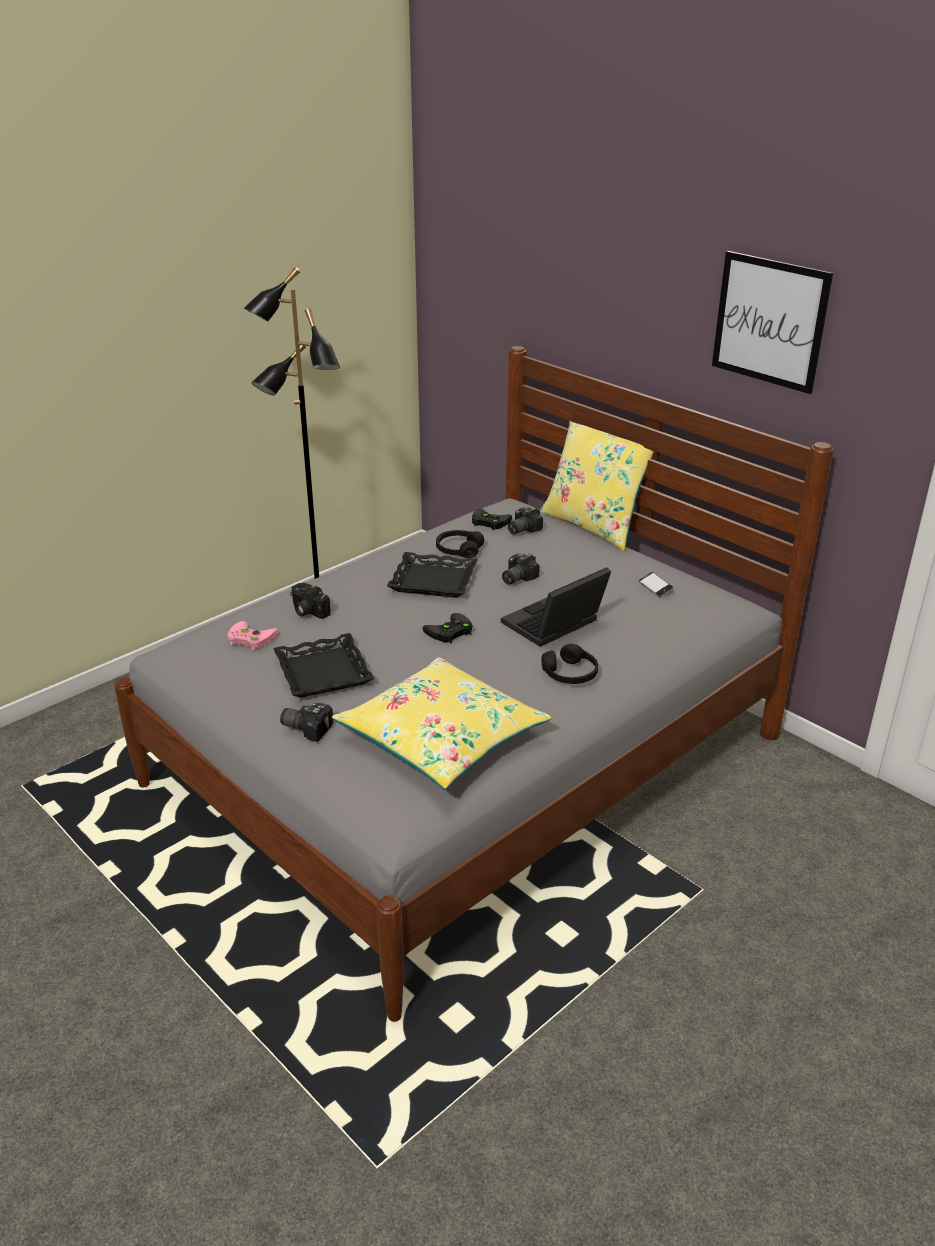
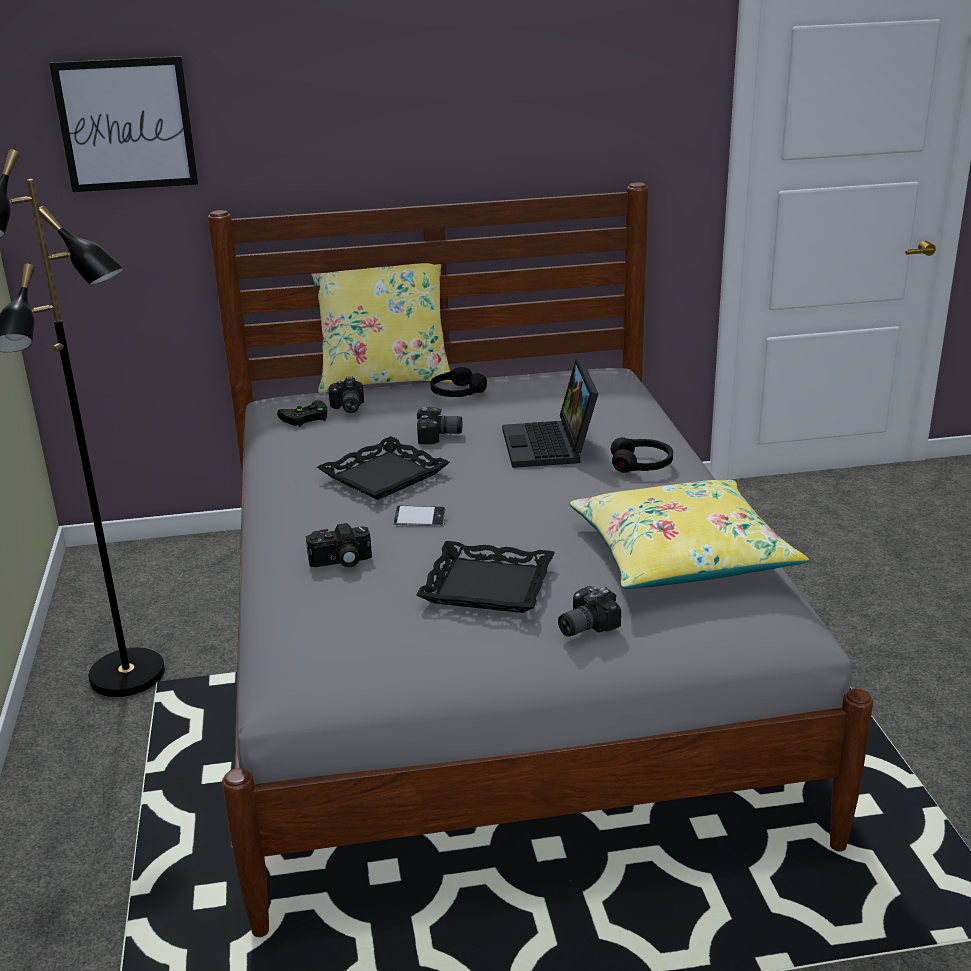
camera: 55 degrees left, 5 degrees down
(249, 638) = (350, 615): pink game controller -> none
(449, 632) = (497, 497): black game controller -> none
(459, 550) = (339, 446): black headphones -> black headphones (457, 393)
(516, 578) = (439, 437): camera -> camera turned 75 degrees counterclockwise
(655, 587) = (542, 388): phone -> phone (419, 520)
(769, 321) = (546, 84): picture -> picture (126, 124)

